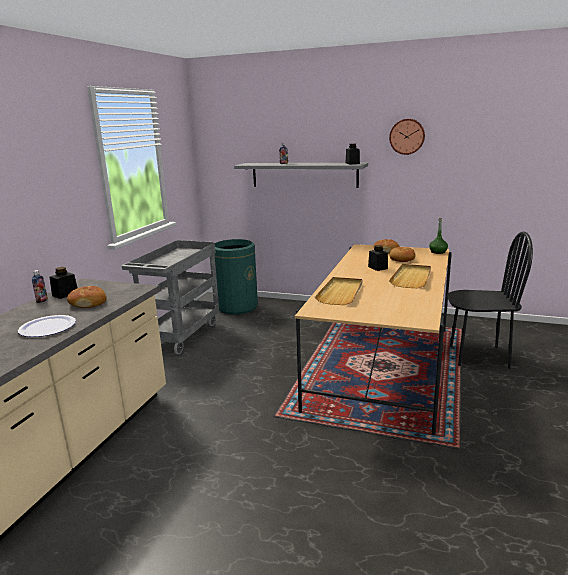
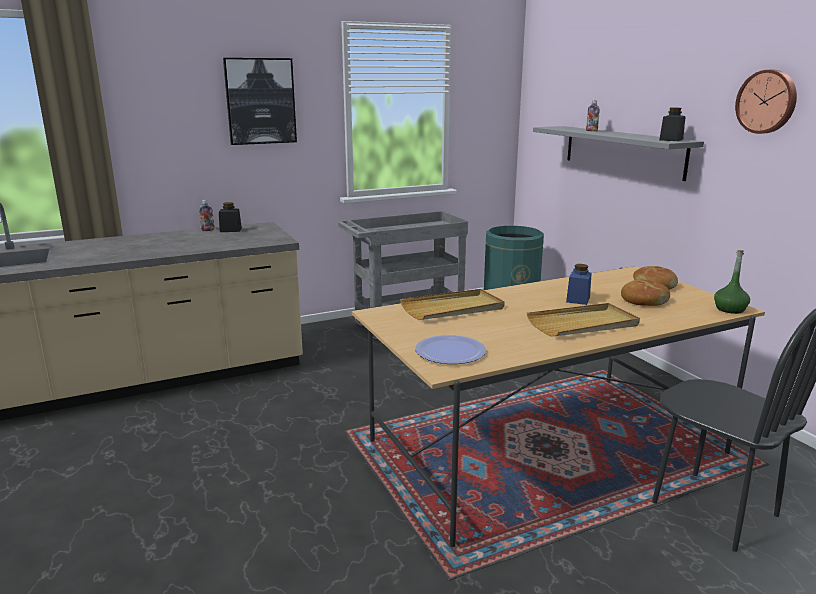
camera: 45 degrees right, 0 degrees up
(41, 165) = (260, 101): none -> picture
(47, 327) = (159, 248): plate -> plate (450, 351)
(88, 303) = (223, 240): bread -> none
(377, 267) = (578, 299): black jar -> blue jar

